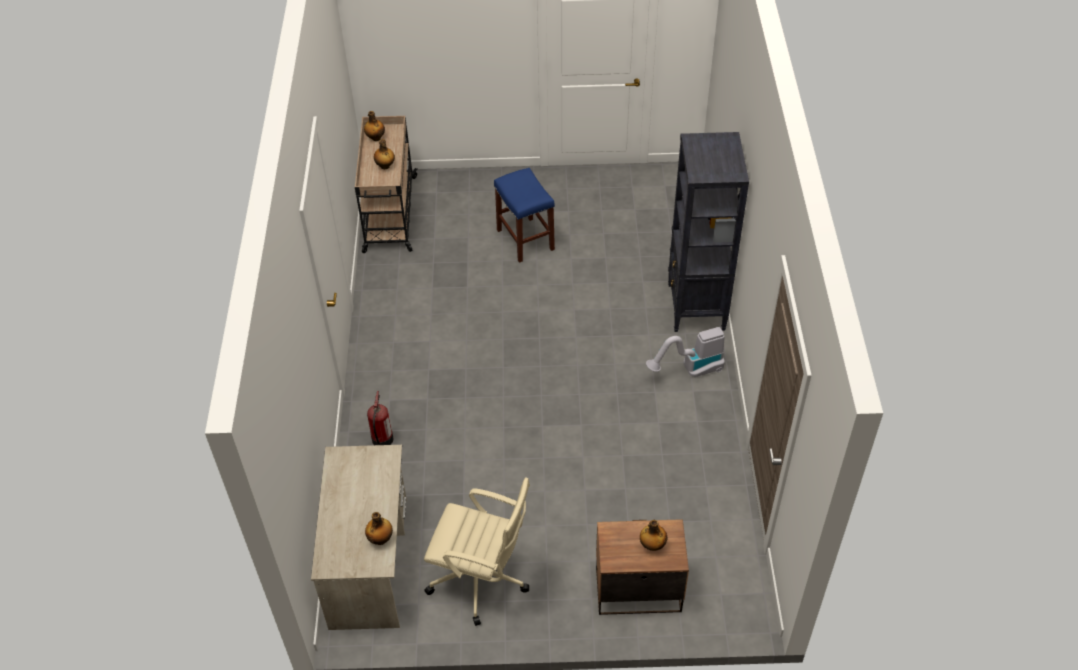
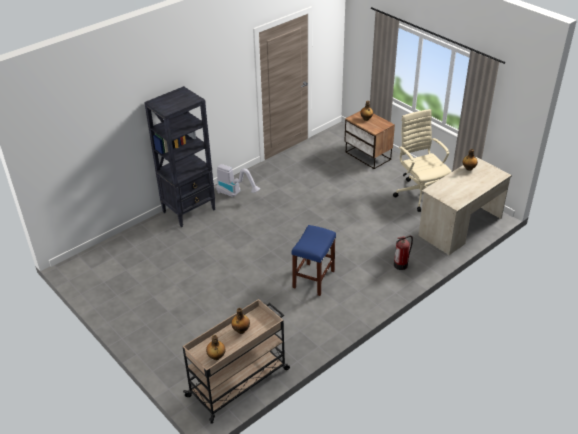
camera: 130 degrees left, 10 degrees down
(524, 239) = (199, 300): blue stool -> blue stool (313, 279)

